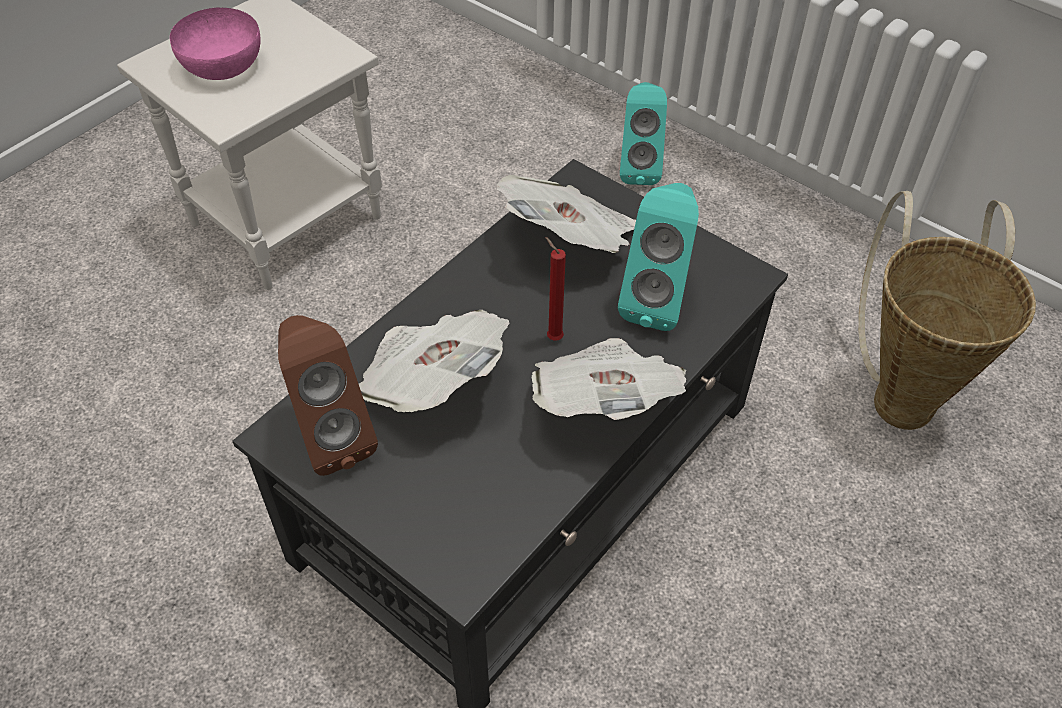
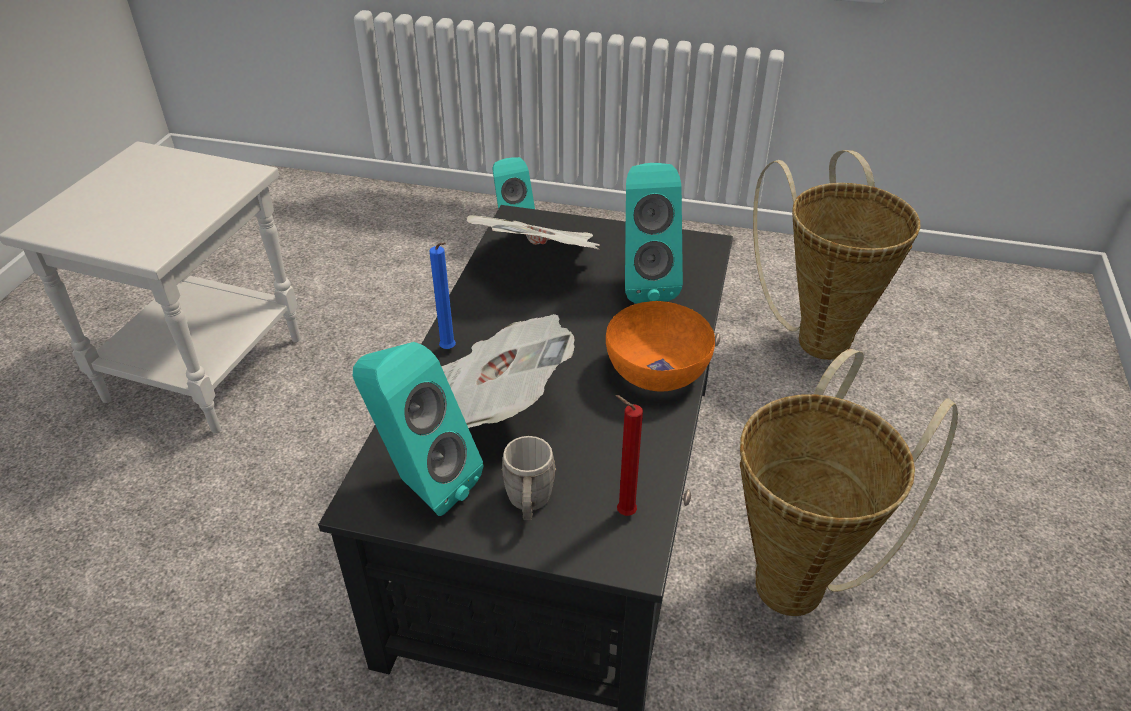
camera: 25 degrees left, 10 degrees down
(224, 66) = (122, 209): pink bowl -> none
(331, 436) = (421, 483): brown speaker -> turquoise speaker
(407, 492) = (529, 503): none -> grey mug
(429, 310) = (449, 350): none -> blue candle
(552, 337) = (576, 336): red candle -> red candle (623, 512)
(604, 402) = (655, 370): newspaper -> orange bowl
(710, 646) = (799, 578): none -> basket

